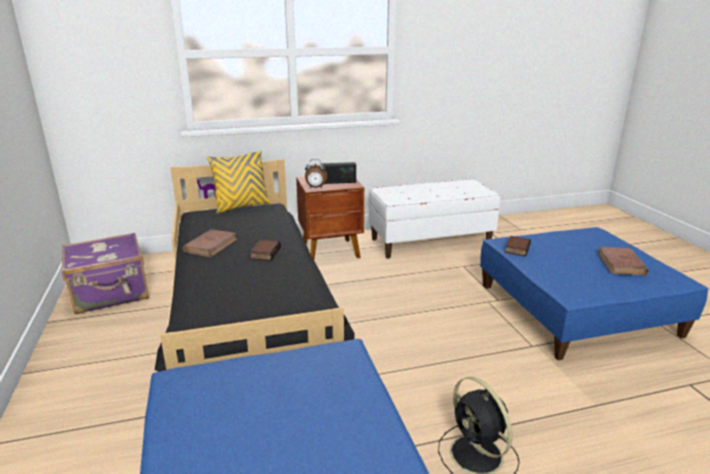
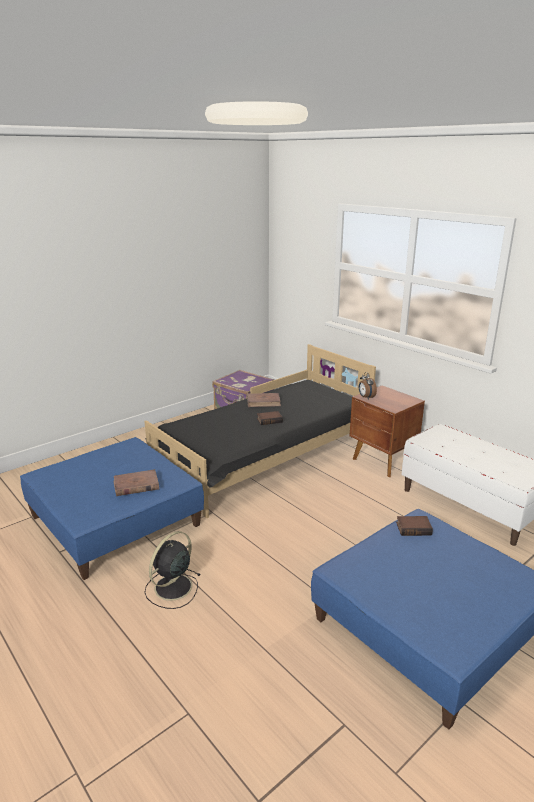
camera: 65 degrees right, 0 degrees up
(242, 206) = (337, 391): yellow pillow -> none
(338, 182) = (391, 401): radio -> none
(621, 264) = (448, 602): brown book -> brown book (136, 485)

